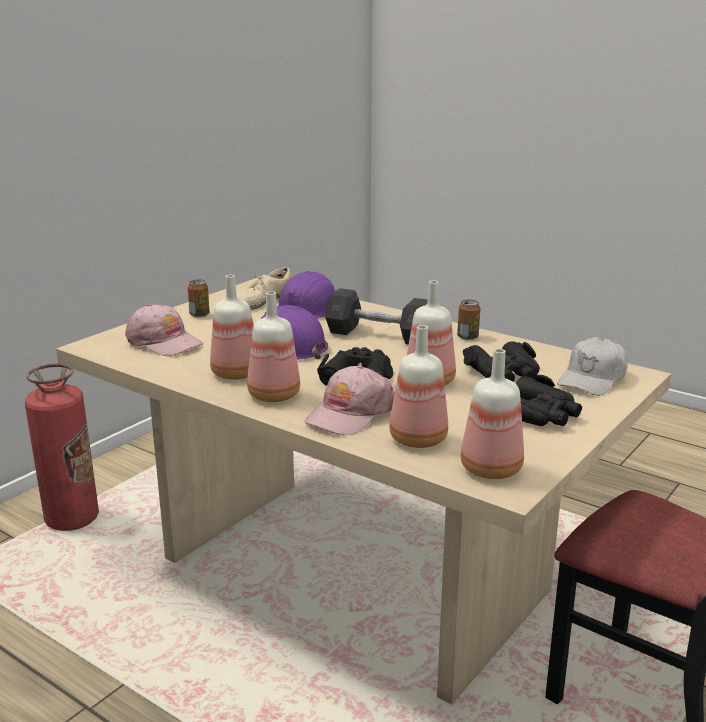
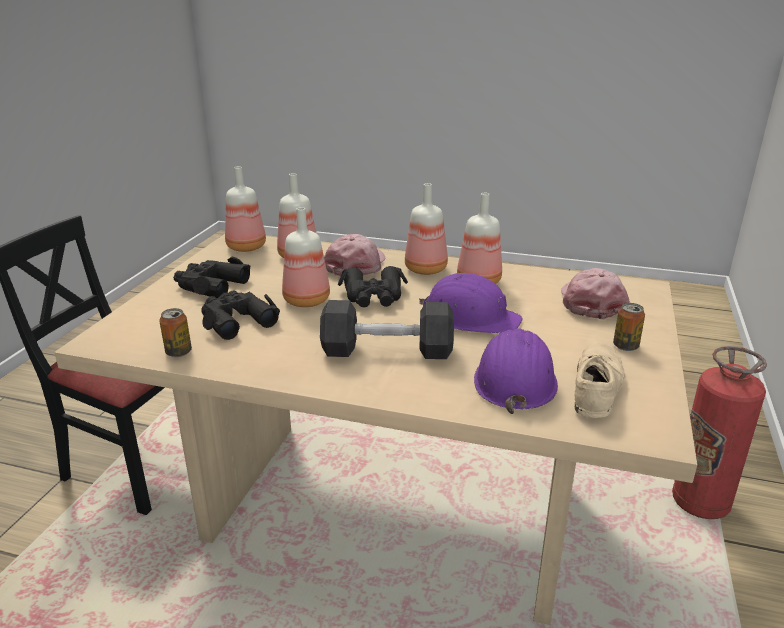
camera: 160 degrees right, 5 degrees up
(164, 342) = (591, 302): pink cap -> pink cap turned 75 degrees clockwise
(467, 337) = (282, 367): can -> can (178, 352)
(592, 379) = (147, 328): white cap -> none

